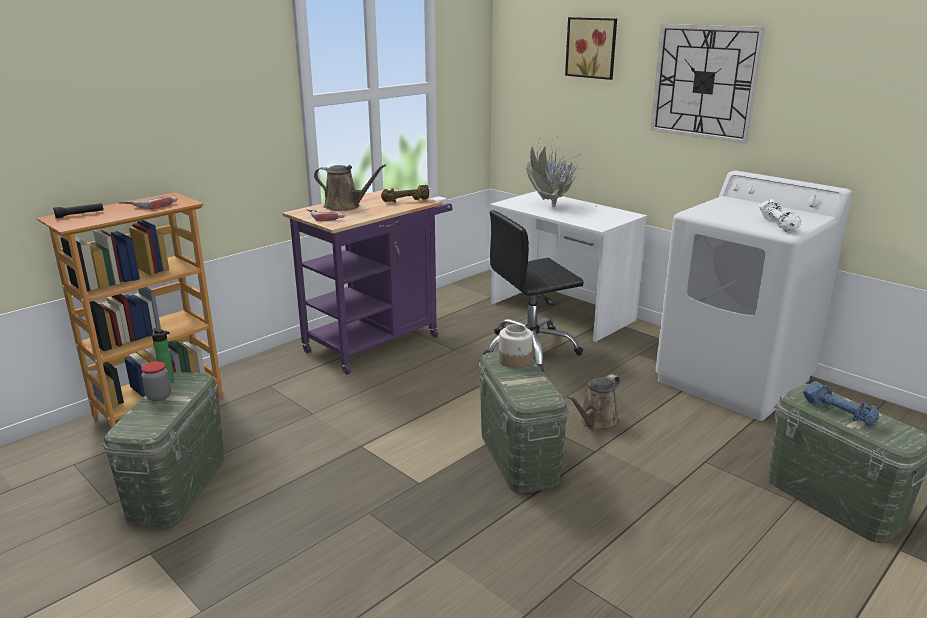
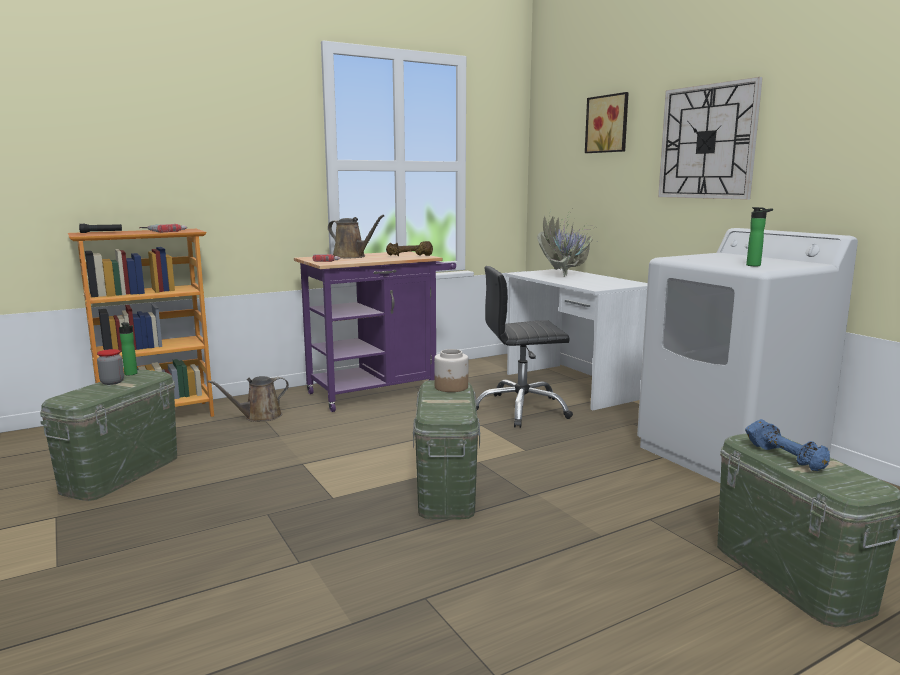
camera: 15 degrees right, 10 degrees down
(596, 422) = (548, 472): brown watering can -> brown watering can (259, 417)
(778, 225) = (755, 265): white dumbbell -> bottle

